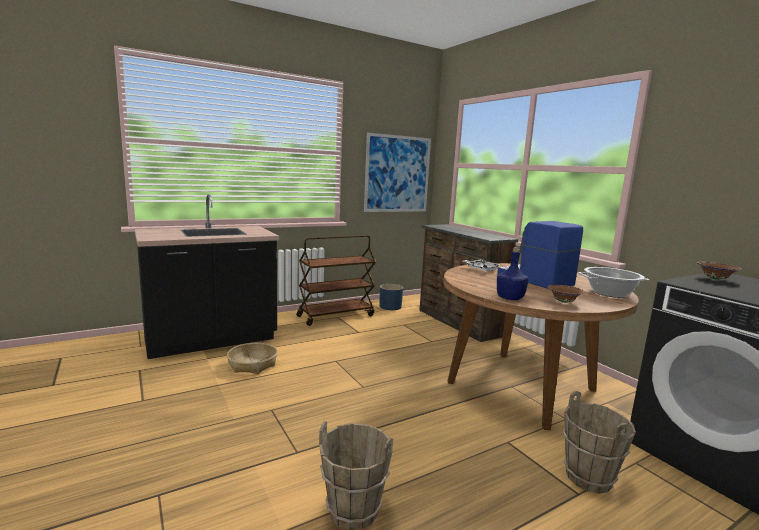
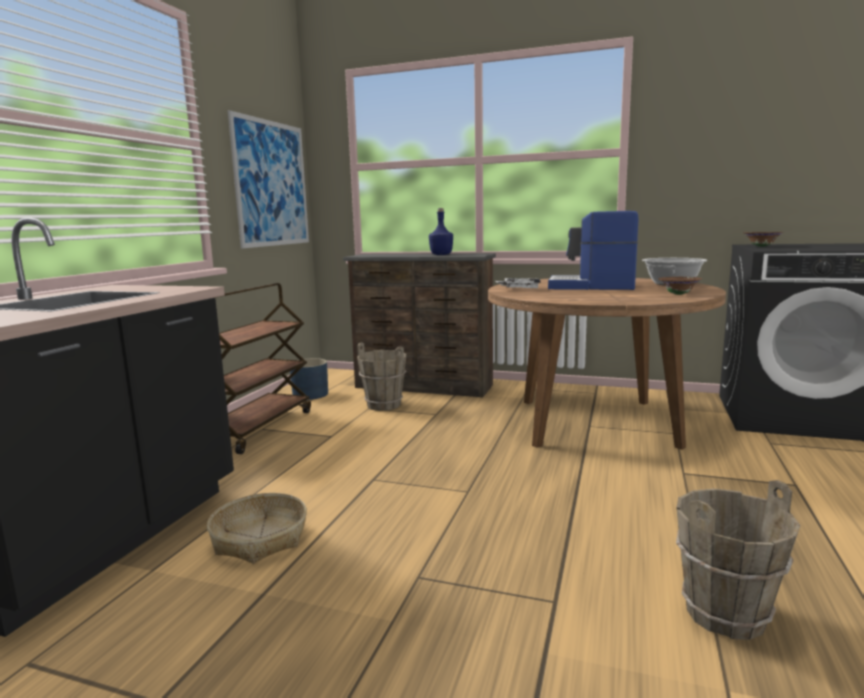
camera: 40 degrees left, 0 degrees up
(510, 298) = (642, 301): blue bottle -> blue bottle (441, 254)
(589, 477) = (775, 469): brown bucket -> brown bucket (384, 405)

